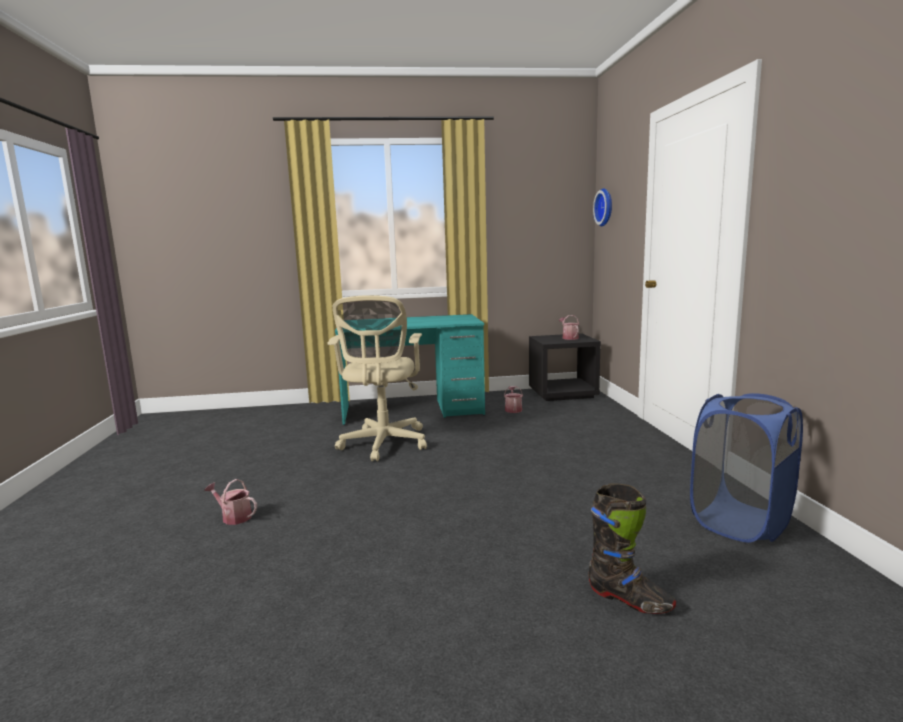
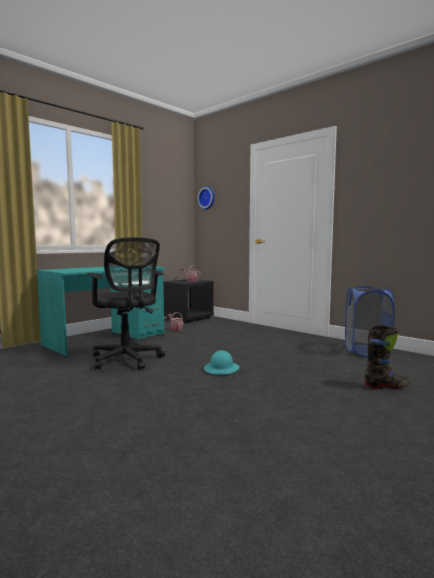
camera: 40 degrees left, 5 degrees down
(234, 517) = (100, 425): watering can -> none
(383, 445) = (127, 360): beige office chair -> black office chair
(453, 486) = (221, 369): none -> turquoise hard hat

